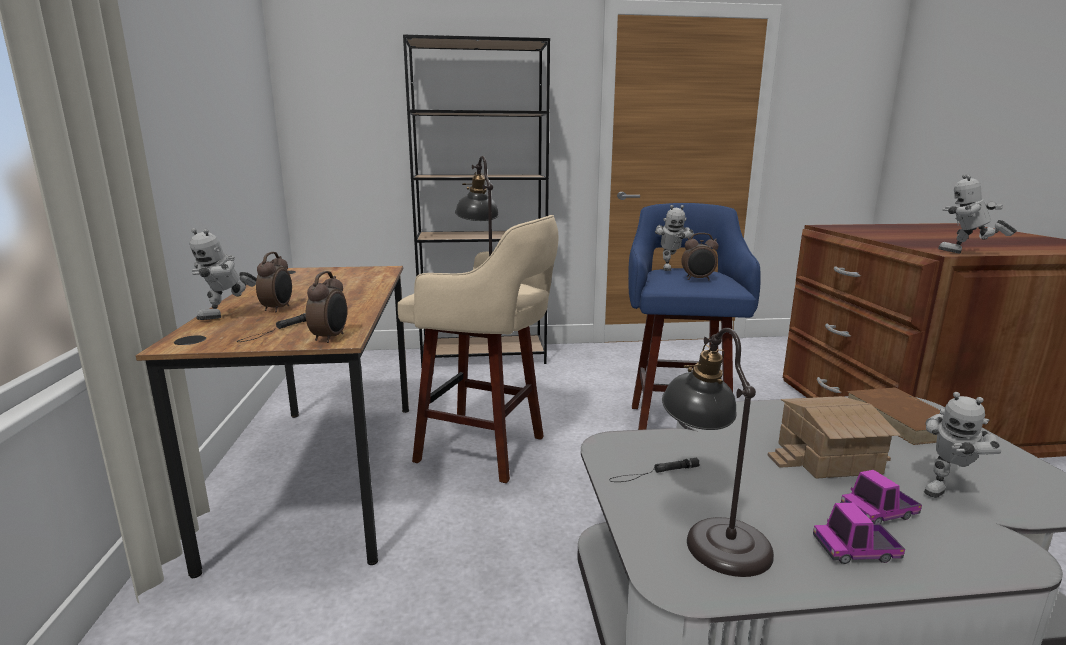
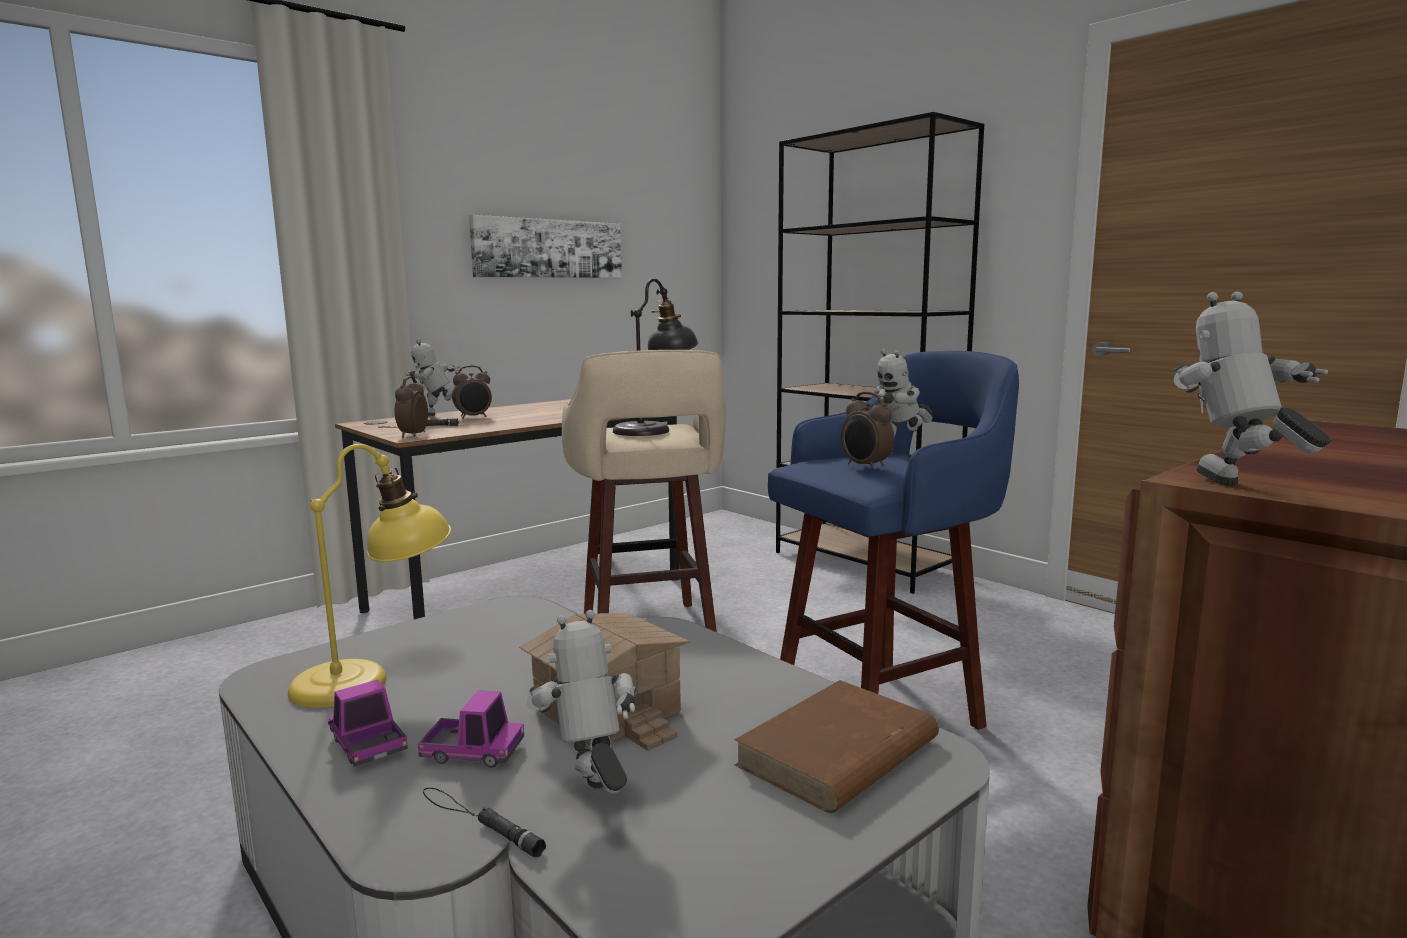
camera: 55 degrees right, 5 degrees down
(199, 114) = (548, 249): none -> picture
(331, 338) = (412, 435): alarm clock -> alarm clock turned 120 degrees clockwise
(654, 473) = (467, 633): black flashlight -> black flashlight (479, 821)
(708, 525) = (376, 671): grey table lamp -> yellow table lamp
(878, 512) = (473, 752): toy truck -> toy truck turned 150 degrees clockwise
(947, 488) = (593, 797): toy robot -> toy robot turned 60 degrees clockwise

